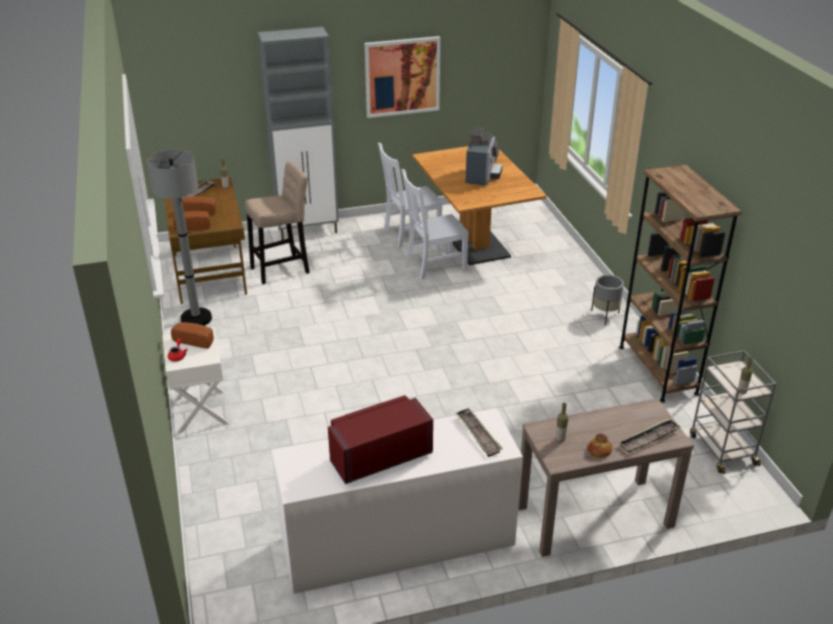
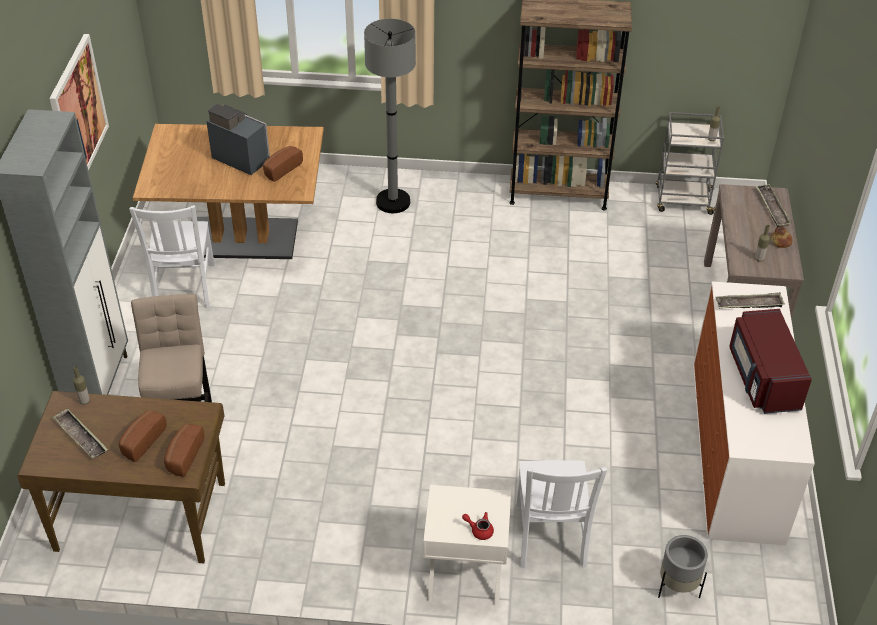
camera: 70 degrees left, 10 degrees up
(195, 340) = (452, 507): bread -> bread (281, 169)
(196, 319) = (254, 550): grey floor lamp -> grey floor lamp (393, 202)
(434, 265) = (272, 288): white chair -> white chair (550, 537)
(604, 316) = (453, 194): grey planter -> grey planter (677, 588)

